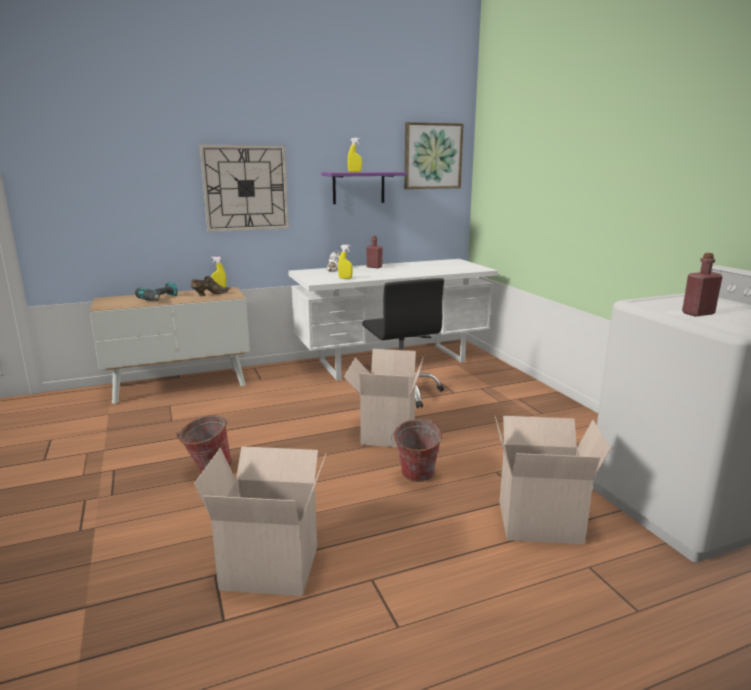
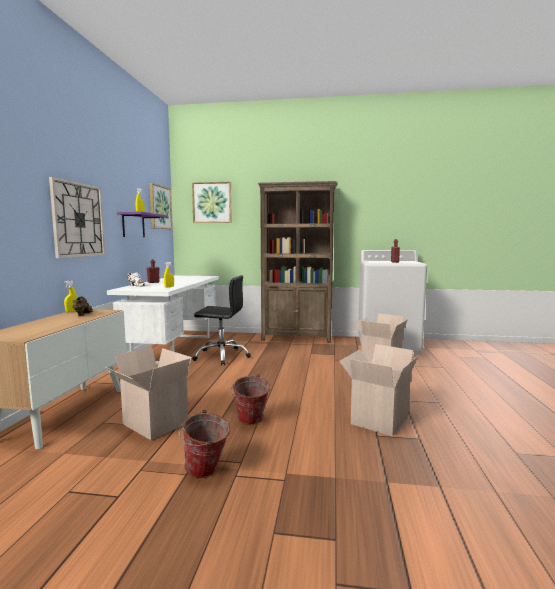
camera: 60 degrees left, 10 degrees down
(160, 299) = (52, 324): power drill -> none
(386, 433) = (267, 369): cardboard box -> cardboard box (153, 424)
(415, 478) = (323, 374): bucket -> bucket (205, 473)
(510, 144) = (212, 202): none -> picture
(566, 413) = (297, 338): none -> brown bookcase

